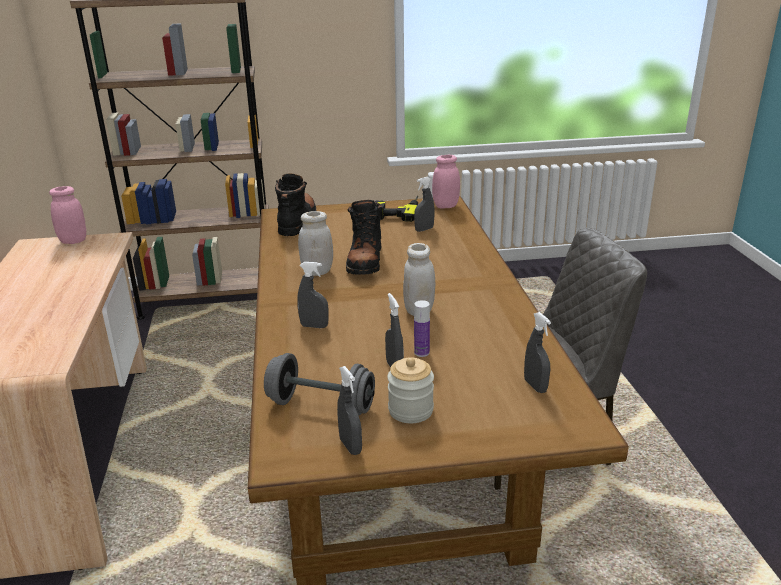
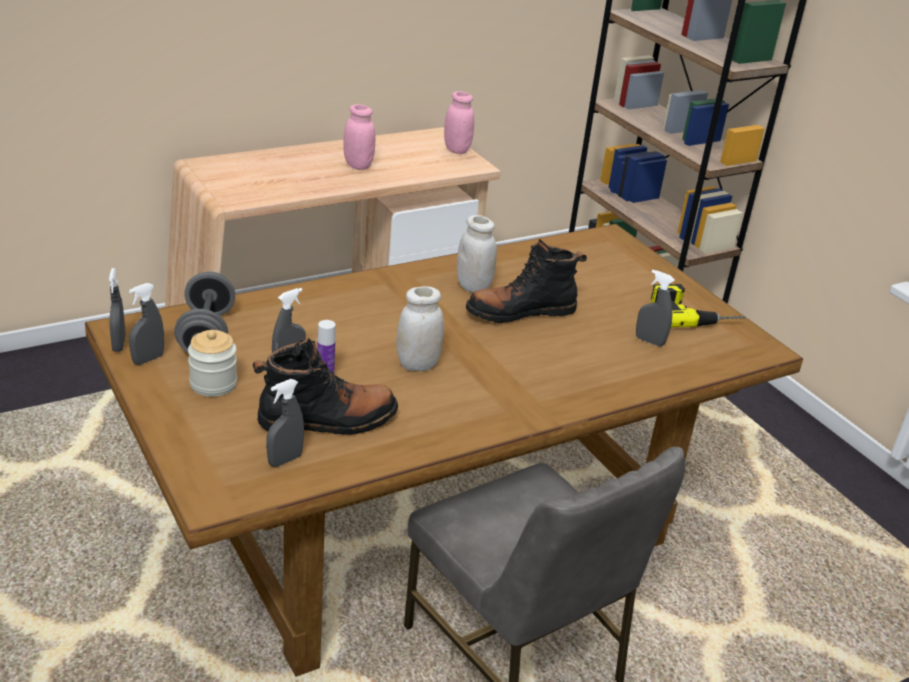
camera: 65 degrees right, 5 degrees up
(298, 222) = (596, 252): black boot -> black boot (327, 420)
(314, 326) = (350, 306): grey spray bottle -> grey spray bottle (119, 345)
(445, 206) = (748, 349): pink jar -> pink jar (358, 165)

